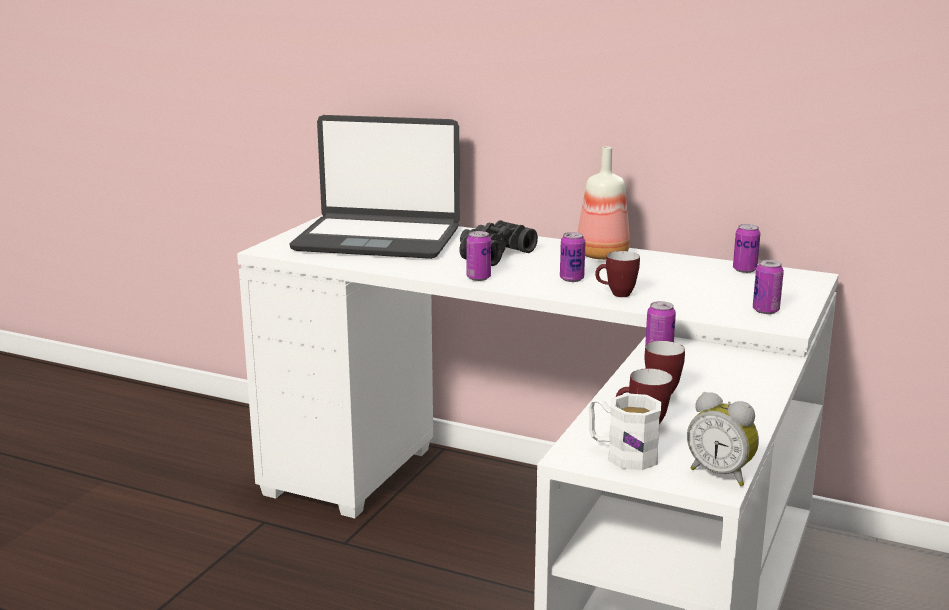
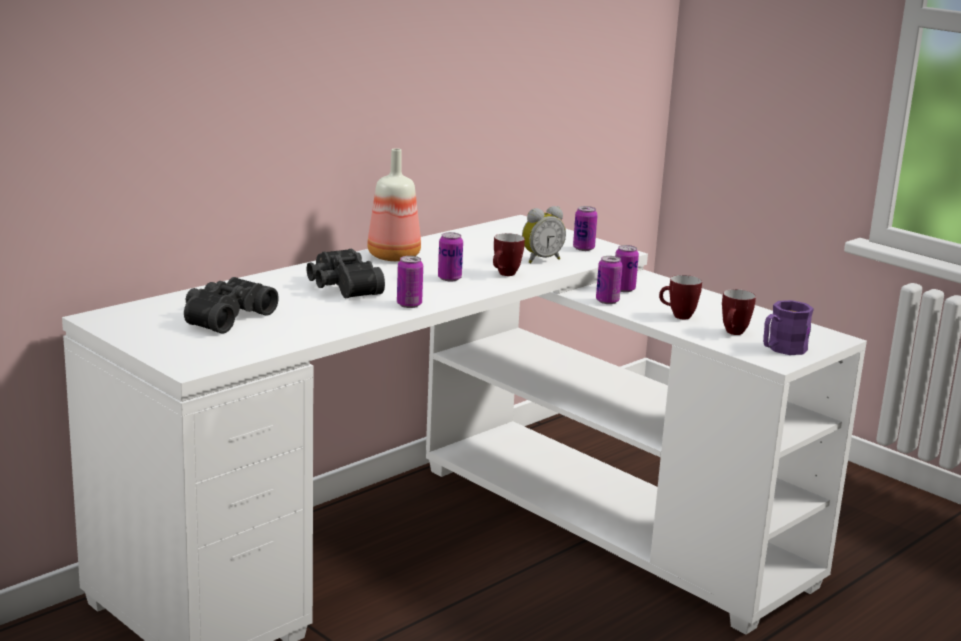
camera: 70 degrees left, 0 degrees up
(378, 239) = (224, 317): laptop -> black binoculars
(622, 454) = (781, 349): white mug -> purple mug
(721, 474) = (821, 333): alarm clock -> alarm clock (540, 259)
(744, 270) = (485, 231): can -> can (624, 289)

